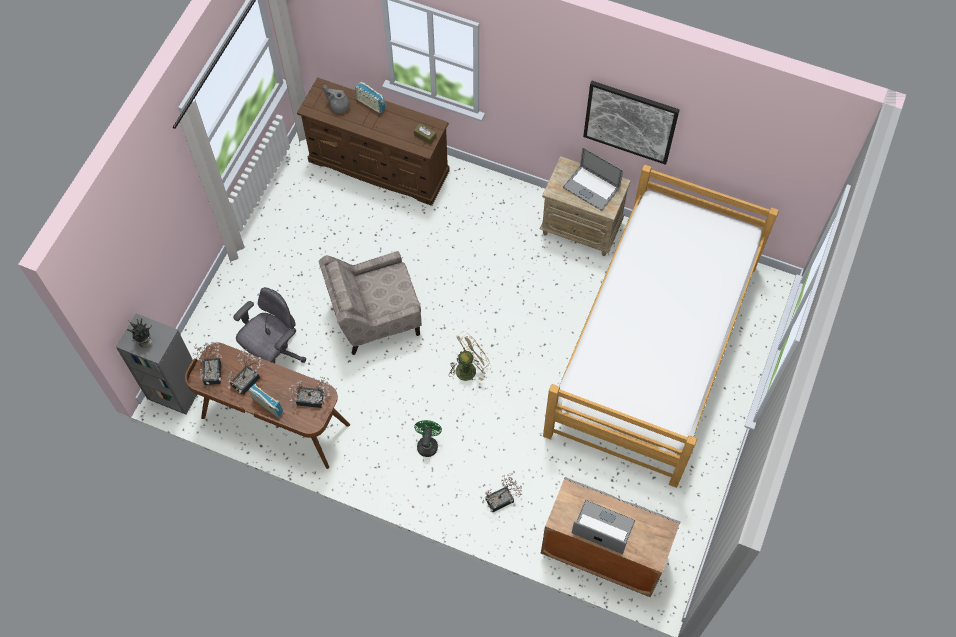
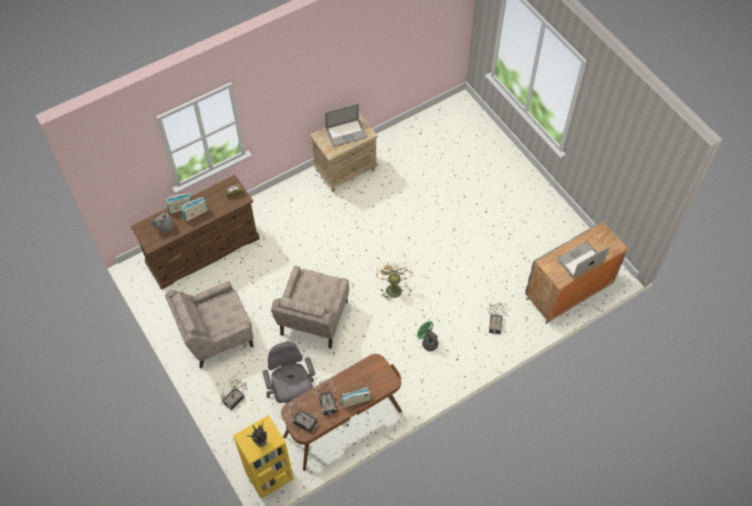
camera: 55 degrees left, 5 degrees down
(174, 391) = (269, 476): grey bookcase -> yellow bookcase
(292, 243) = (216, 335): none -> beige armchair
(313, 399) = (373, 370): potted plant -> potted plant (235, 398)
(374, 121) = (195, 214): none -> radio
(630, 121) = (346, 69): picture -> none
(653, 348) = (456, 185): bed -> none

